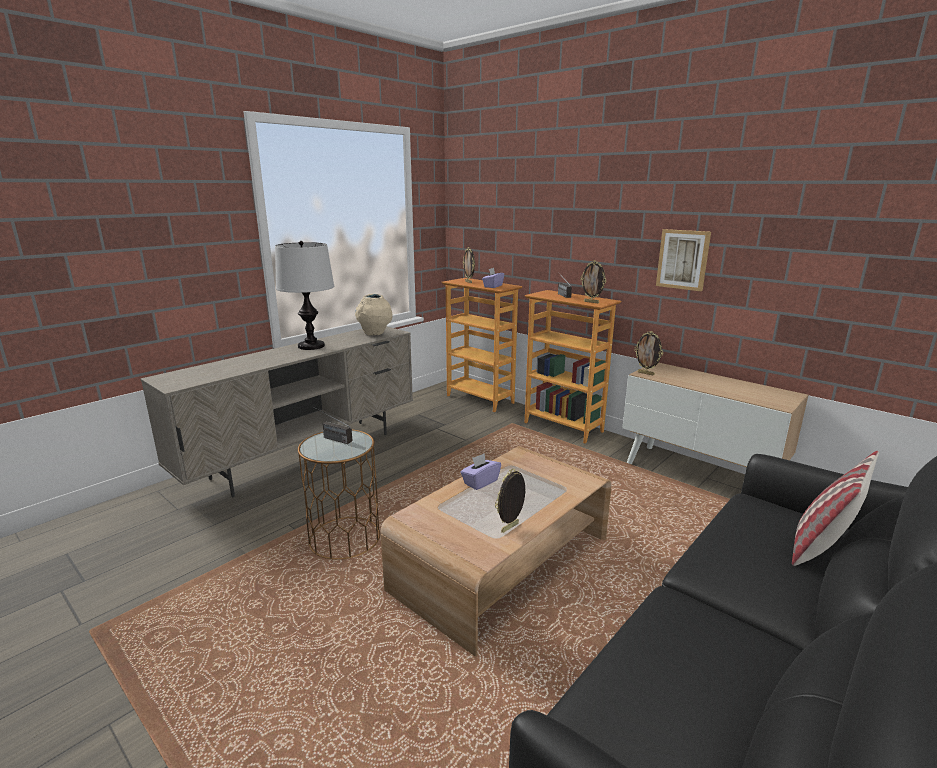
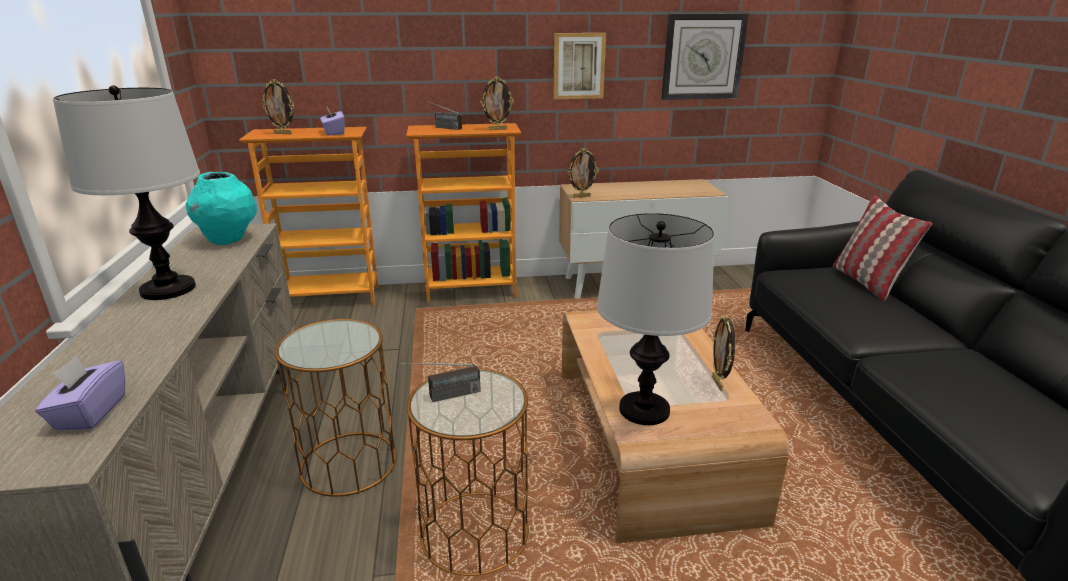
camera: 50 degrees left, 5 degrees up
(355, 477) = (348, 463): none -> brown side table
(375, 334) = (228, 240): beige vase -> turquoise vase
(438, 512) = (645, 410): none -> table lamp
(480, 482) = (612, 361): purple tissue box -> purple tissue box (90, 413)
(820, 264) = (703, 57): none -> wall clock

